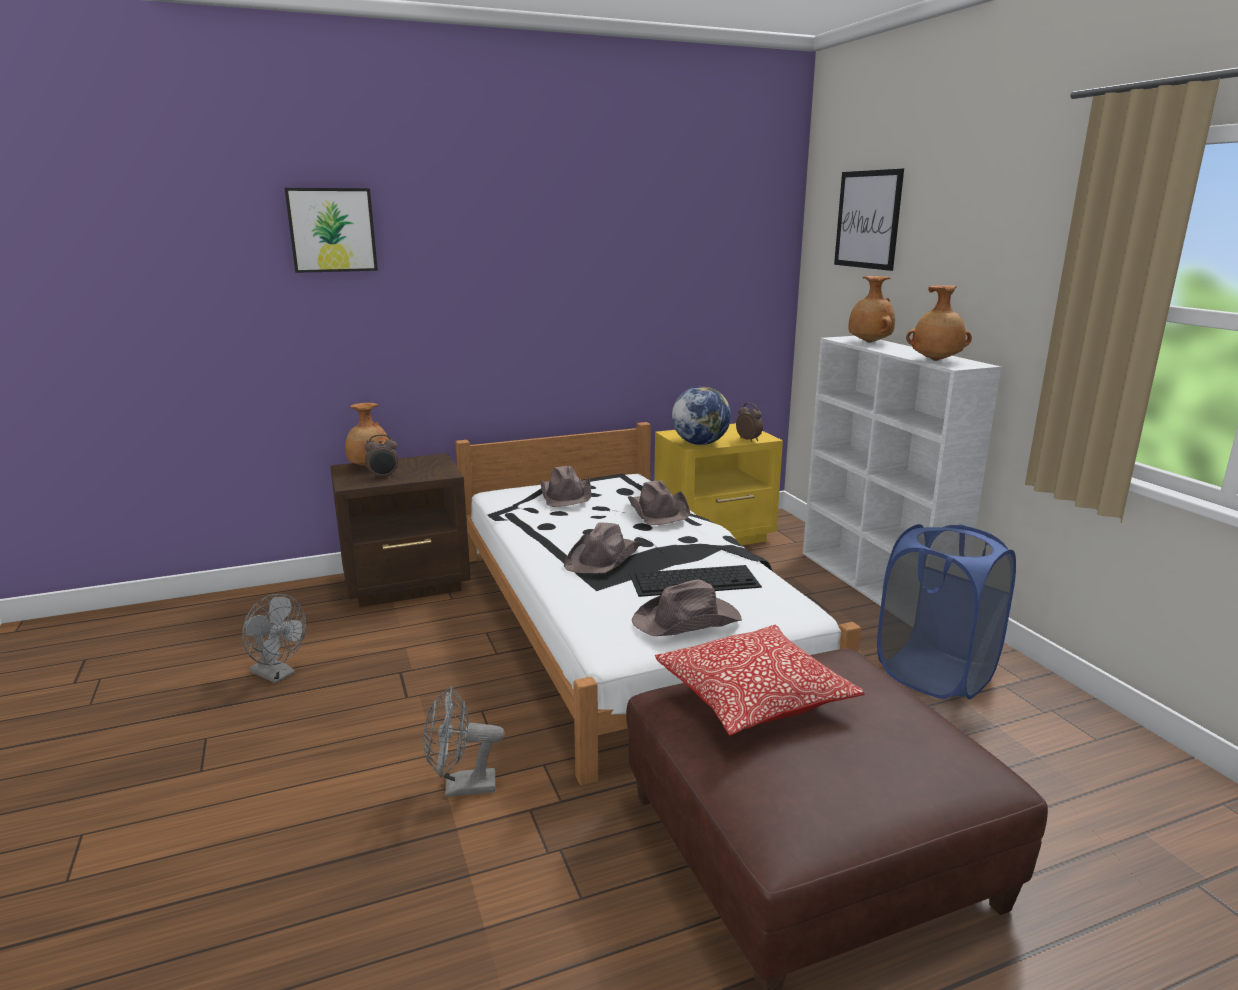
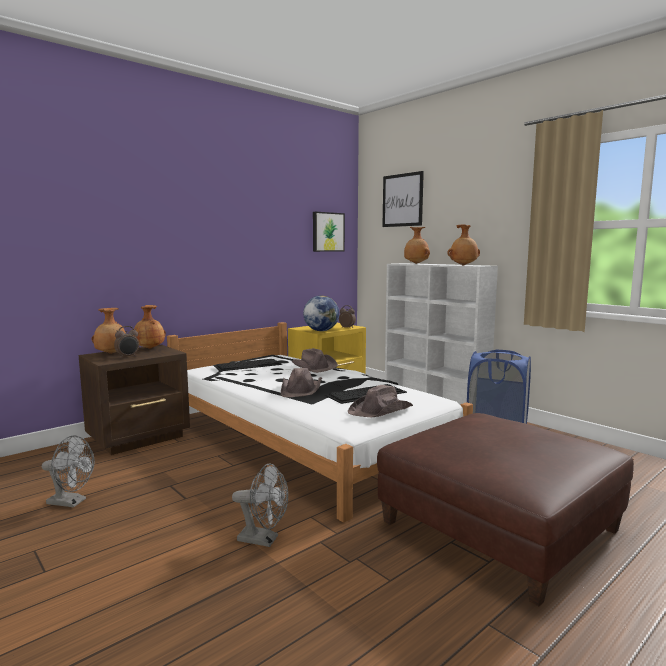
camera: 20 degrees left, 10 degrees down
(332, 230) = (84, 189): picture -> picture (327, 232)
(424, 461) = (149, 348): none -> brown vase
(461, 787) = (264, 539): grey fan -> grey fan turned 135 degrees counterclockwise
(567, 494) = (248, 365): brown hat -> keyboard
(753, 698) = (455, 435): pillow -> none

